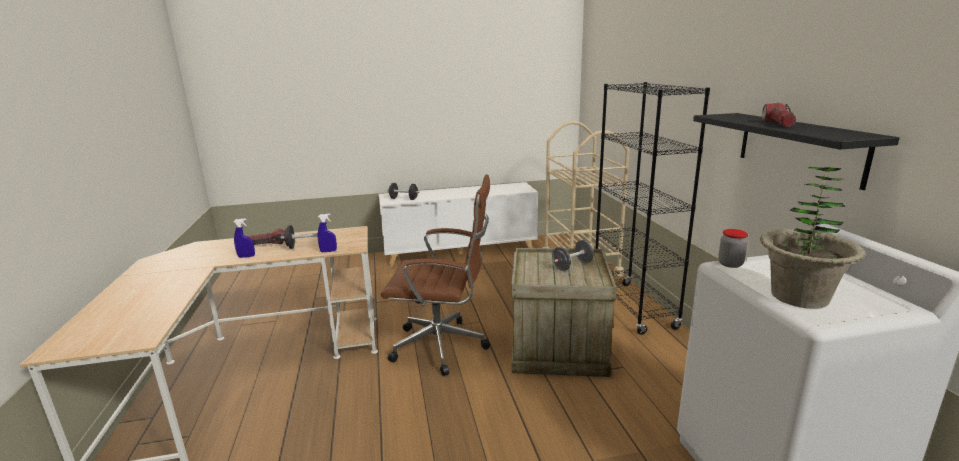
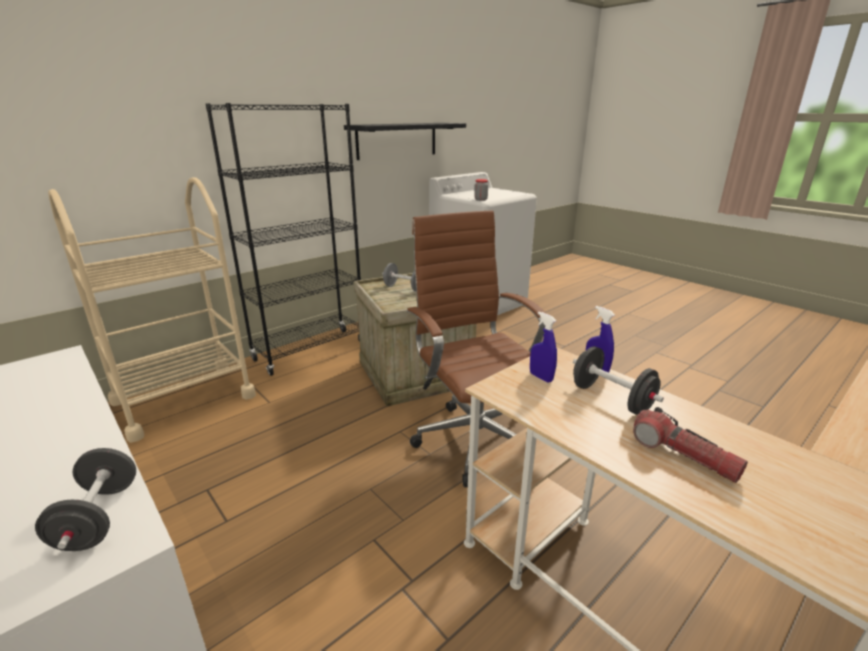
camera: 120 degrees left, 5 degrees up
(246, 256) = (736, 439): blue spray bottle -> blue spray bottle (541, 377)
(779, 124) = (408, 123): flashlight -> none
(799, 297) = (505, 194): potted plant -> none

